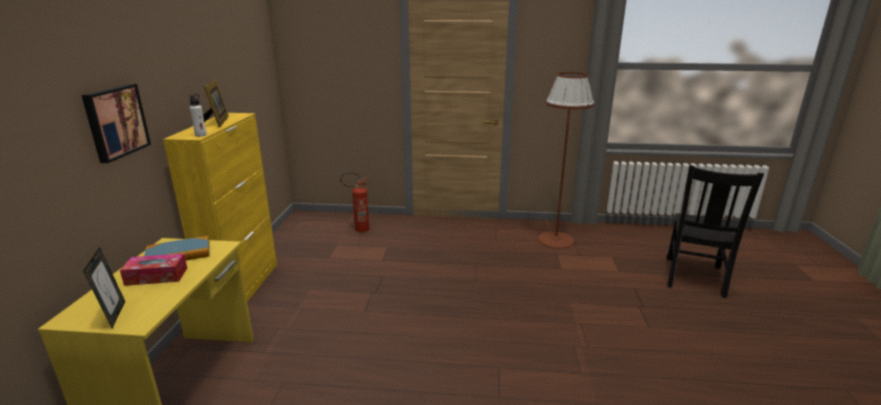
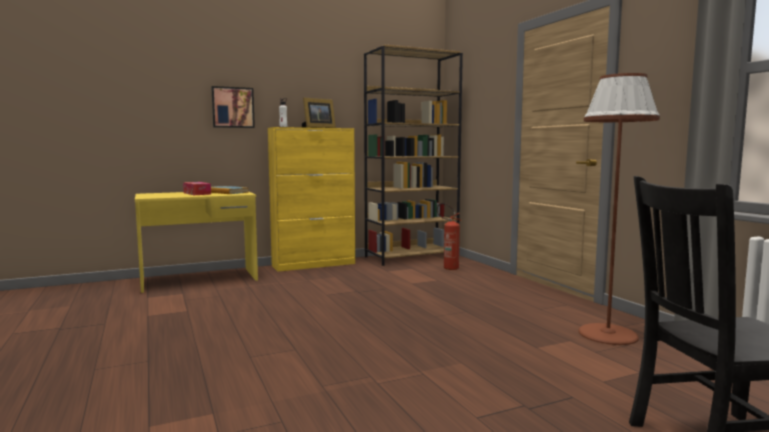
camera: 60 degrees right, 15 degrees down
(114, 315) = (152, 195): picture frame -> none
(299, 231) = (411, 257): none -> brown bookcase

